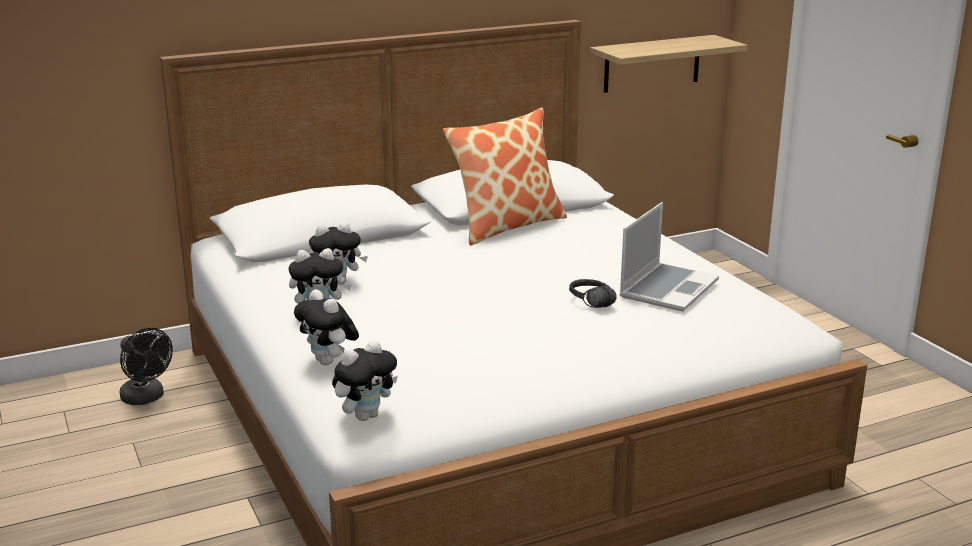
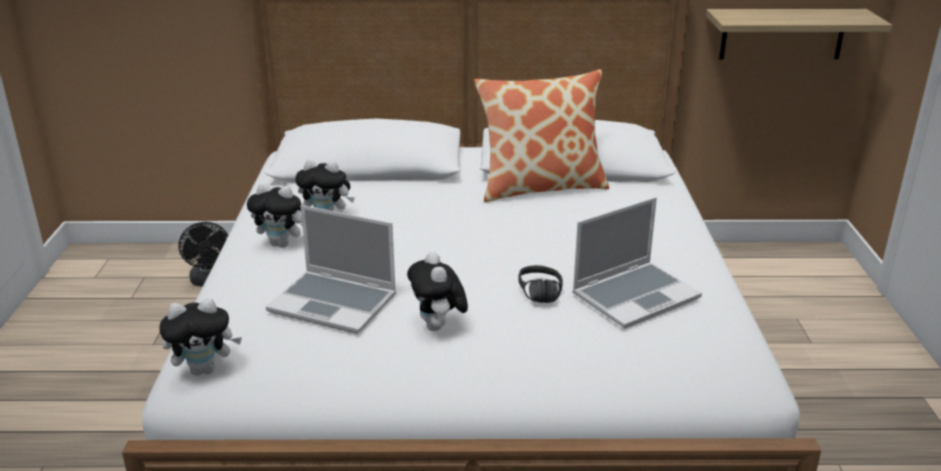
camera: 25 degrees right, 5 degrees up
(329, 362) = (235, 301): plush toy -> plush toy (438, 327)
(428, 343) = (335, 303): none -> laptop

